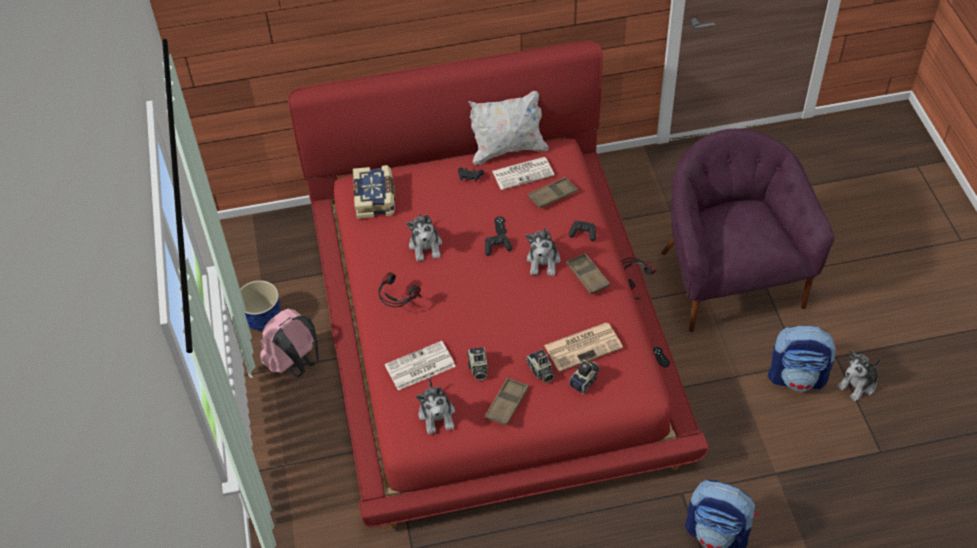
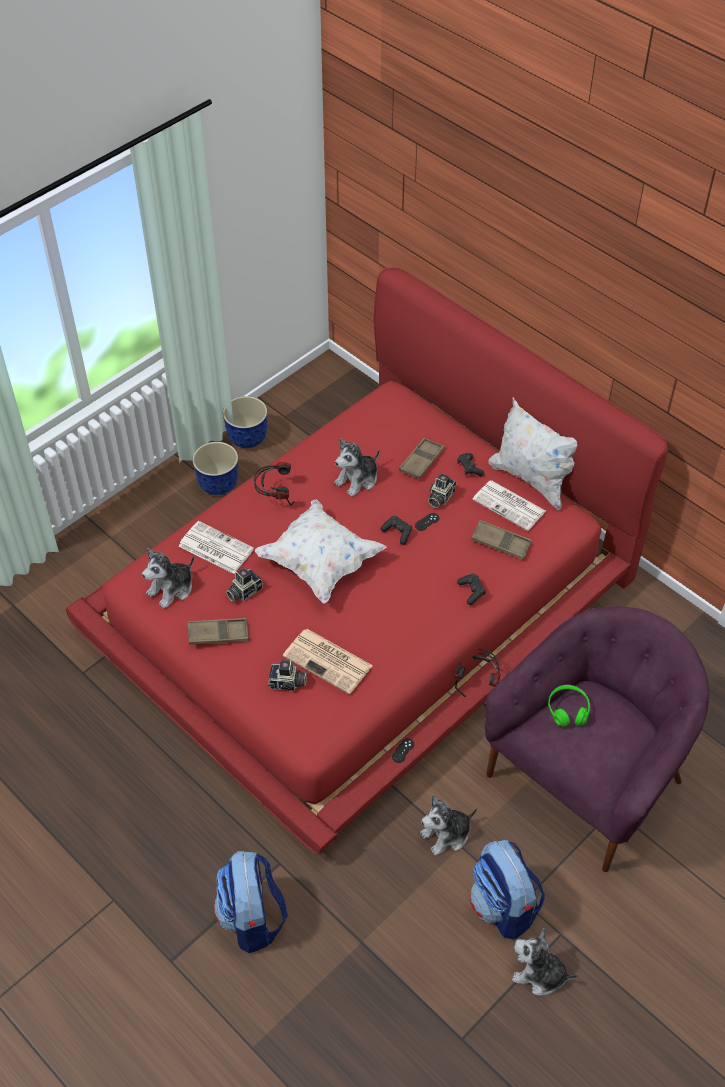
camera: 55 degrees right, 0 degrees up
(295, 363) = (218, 485): pink backpack -> planter
(375, 198) = (385, 415): book -> none
(488, 307) = (320, 563): none -> white pillow
(540, 371) = (273, 641): camera -> camera (440, 497)
(543, 261) = (410, 577): plush toy -> plush toy (447, 834)
(587, 276) = (419, 622): brown tray -> brown tray (421, 461)
(720, 234) = (568, 710): none -> green headphones

